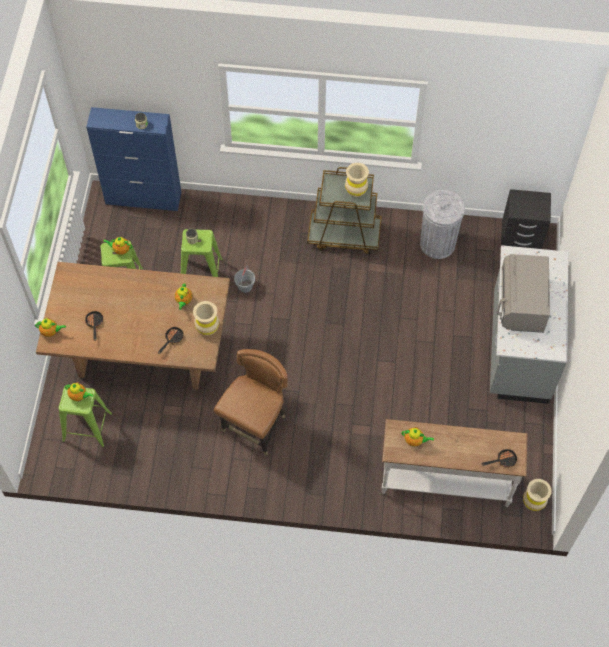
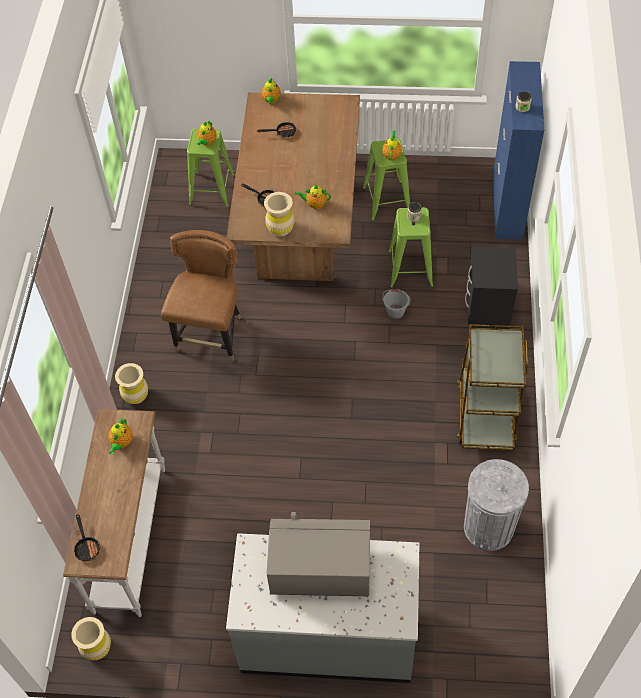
camera: 90 degrees right, 5 degrees down
(255, 426) = (211, 335): brown chair -> brown chair turned 105 degrees counterclockwise
(356, 190) = (499, 368): beige vase -> beige vase (135, 395)
(521, 236) = (519, 643): black nightstand -> black nightstand (487, 310)

